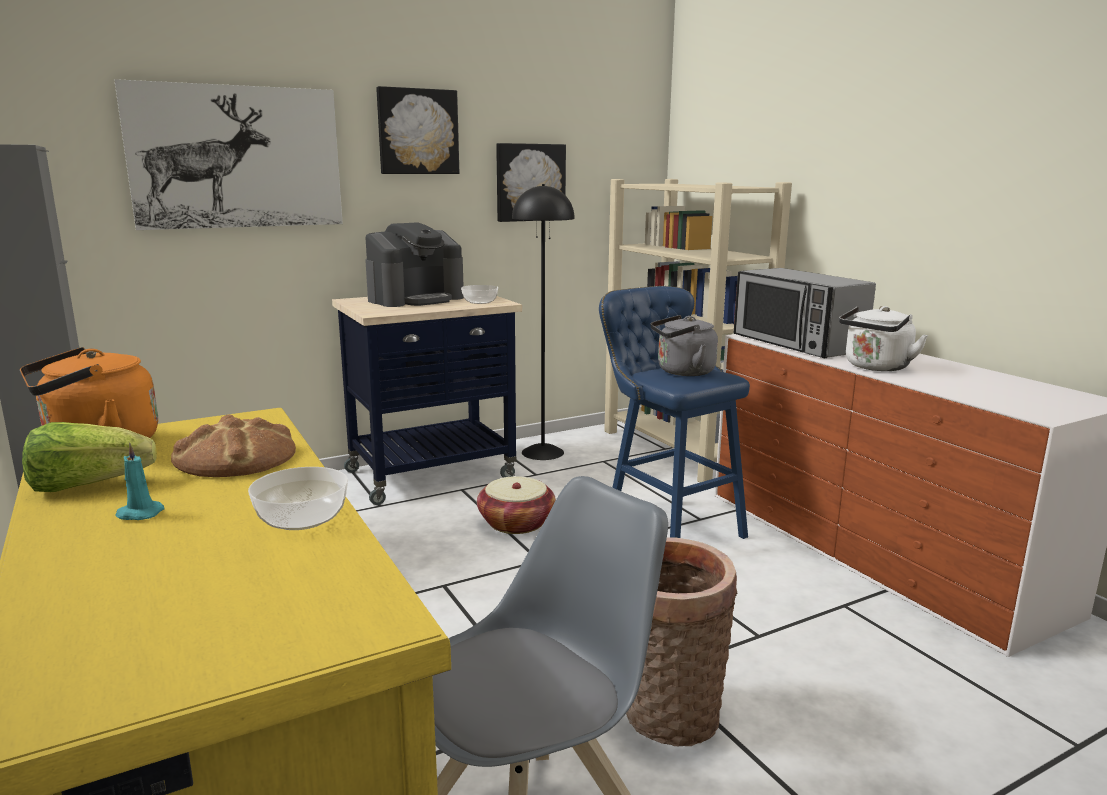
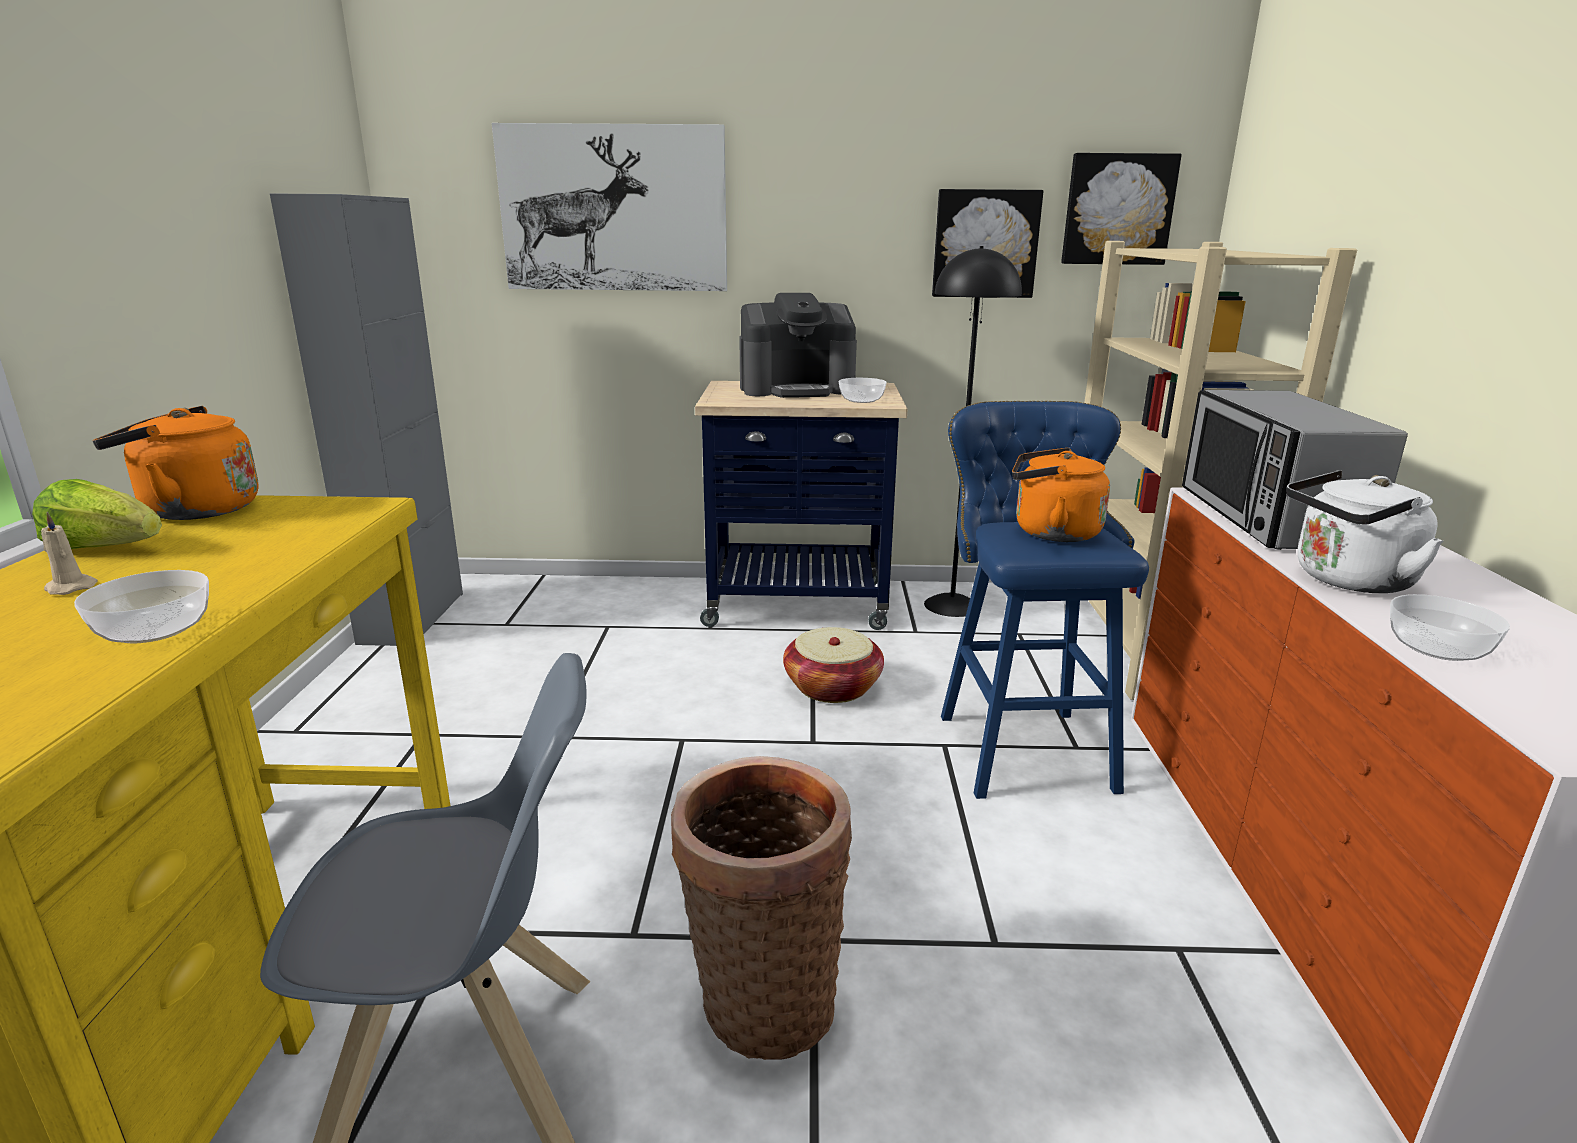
camera: 30 degrees right, 5 degrees up
(138, 514) = (70, 588): turquoise candle -> beige candle
(236, 458) = (256, 546): bread -> none
(417, 132) = (830, 175): picture -> picture (1117, 210)
(682, 372) = (1050, 533): grey kettle -> orange kettle
(949, 389) = (1437, 647): none -> bowl

